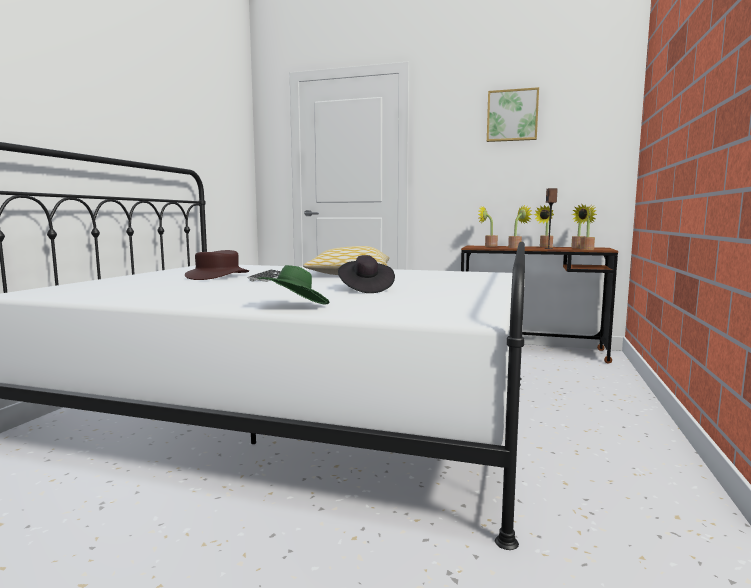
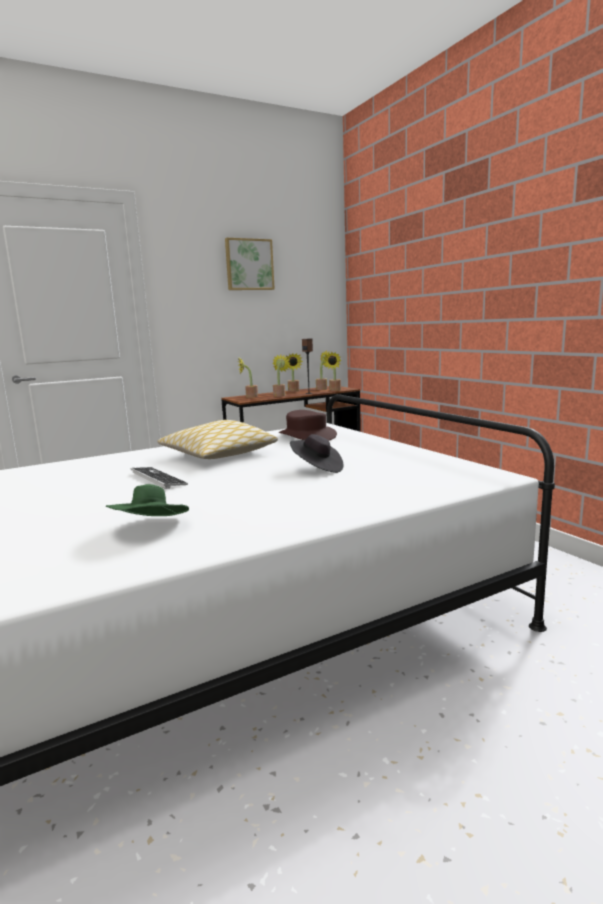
camera: 45 degrees left, 5 degrees up
(218, 276) = (85, 493): brown hat -> brown hat (306, 436)
(294, 307) = (363, 504): green hat -> green hat (151, 528)

